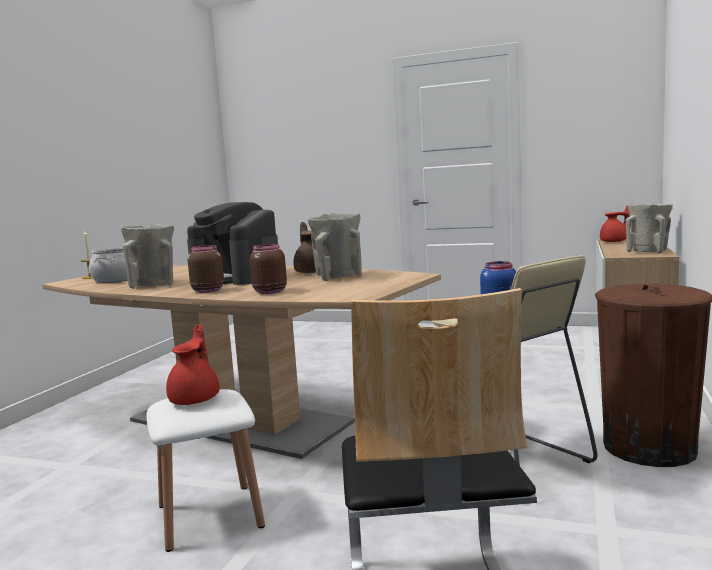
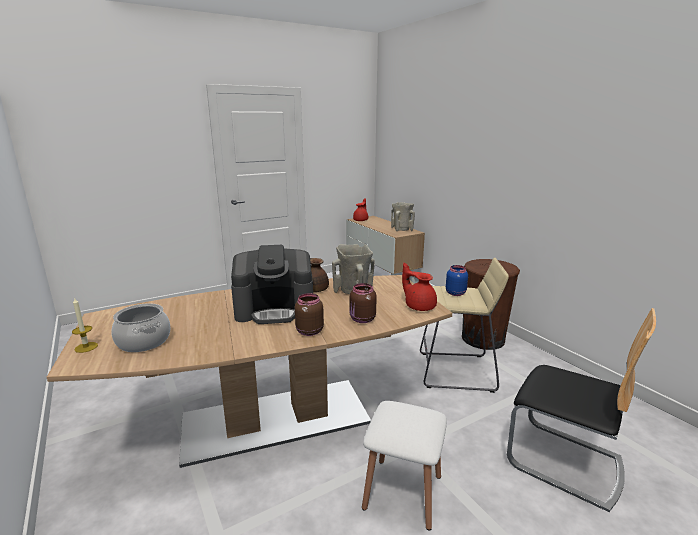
camera: 50 degrees left, 10 degrees up
(153, 285) = (223, 338): beige vase -> none
(196, 399) = (405, 420): red teapot -> red teapot (419, 306)

